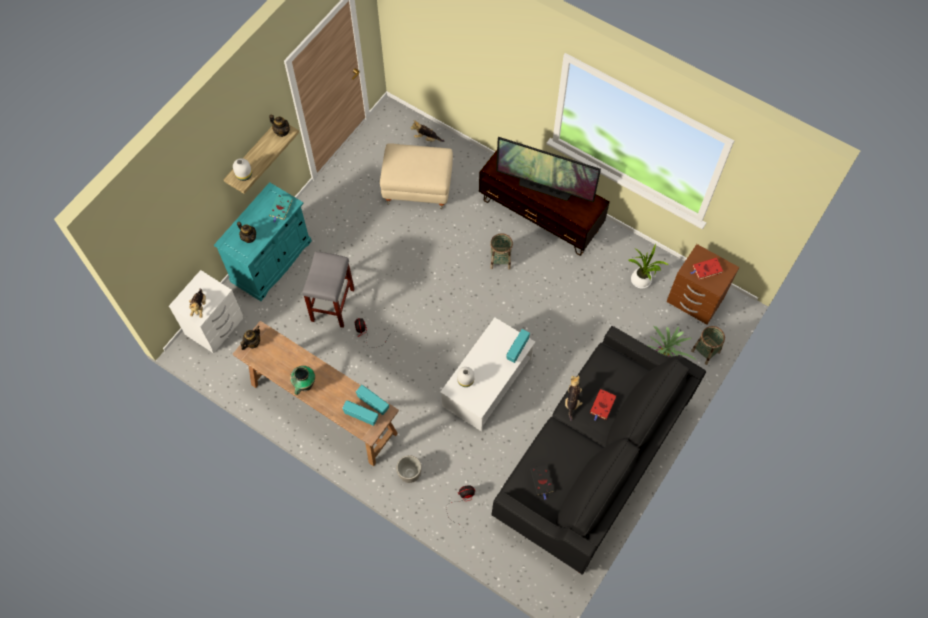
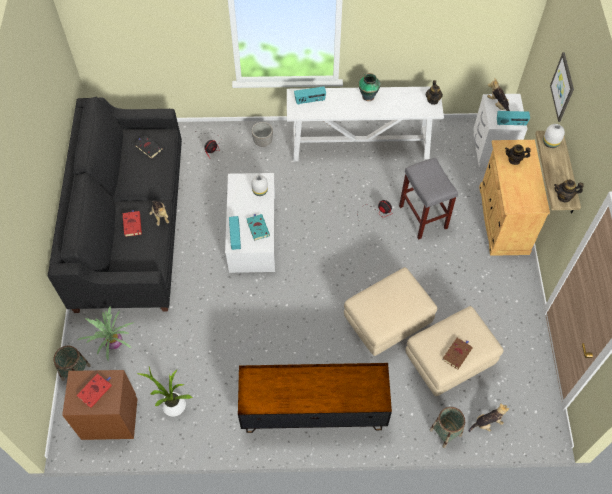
camera: 145 degrees right, 5 degrees down
(195, 191) = (563, 87): none -> picture
(271, 261) = (503, 220): turquoise cabinet -> beige cabinet
(281, 209) = (515, 196): turquoise book -> turquoise book (257, 227)
(323, 408) = (361, 145): brown console table -> white console table
(373, 403) = (308, 113): radio -> radio (511, 123)
(422, 156) = (457, 353): none -> brown book
(438, 240) = (387, 325): none -> beige ottoman
(500, 260) = (317, 341): basket -> basket (445, 432)
(544, 188) = (311, 386): television -> none

